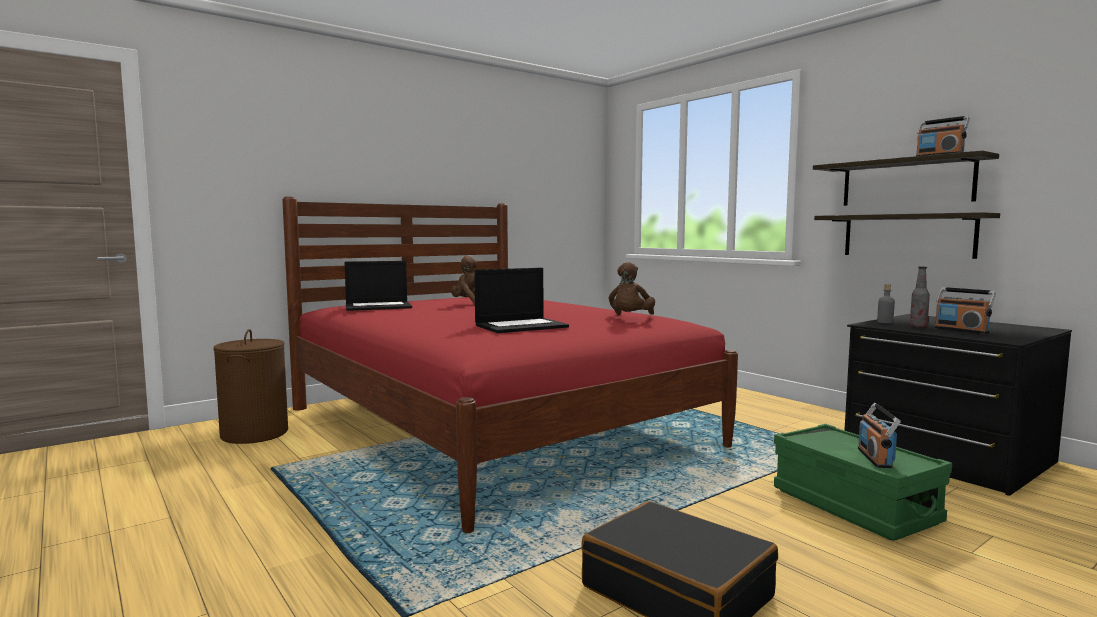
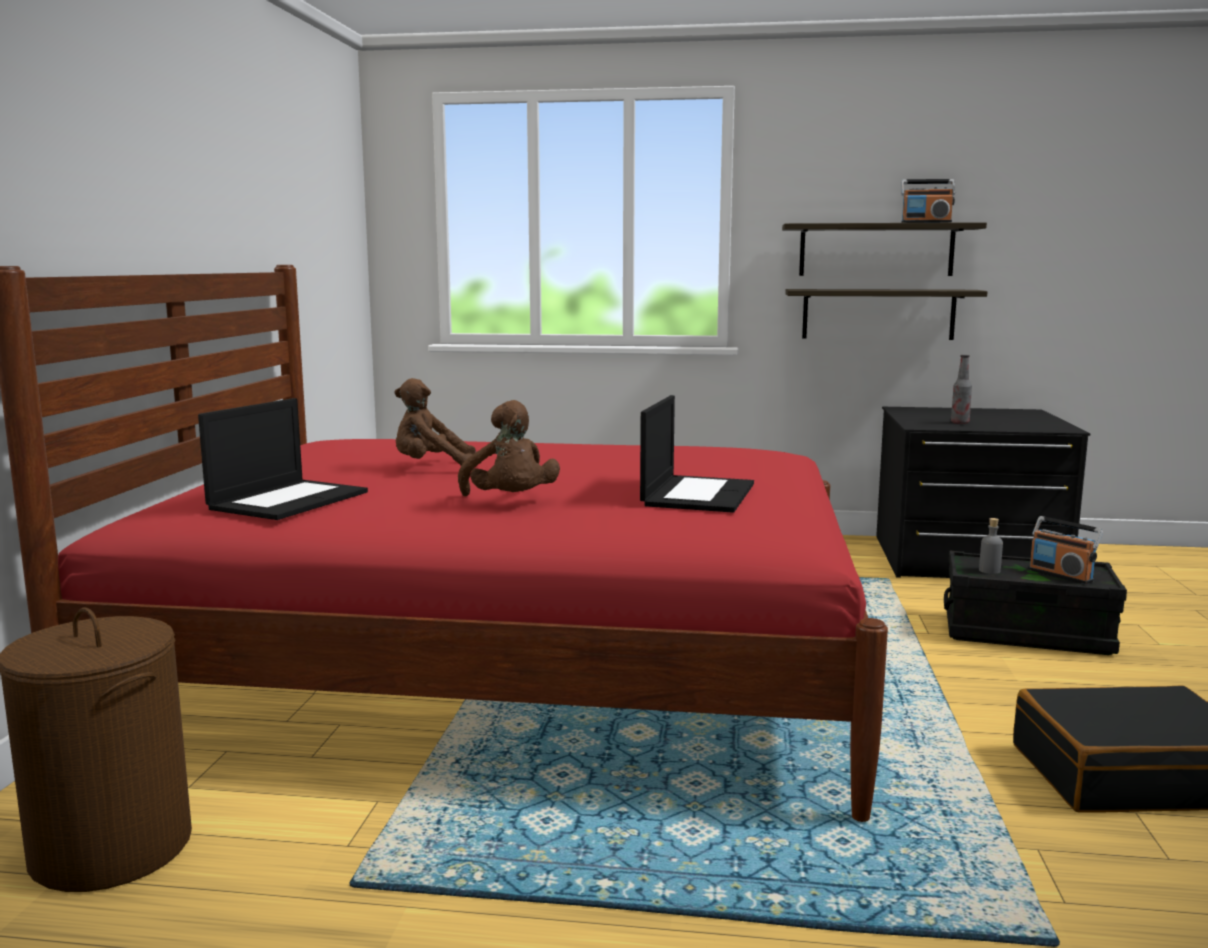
camera: 45 degrees left, 5 degrees up
(630, 318) = (731, 457): brown plush toy -> brown plush toy (510, 502)
(854, 506) = (1026, 633): green storage box -> black storage box
(885, 322) = (917, 421): grey bottle -> grey bottle (989, 571)
(961, 330) = (1000, 422): radio -> none

